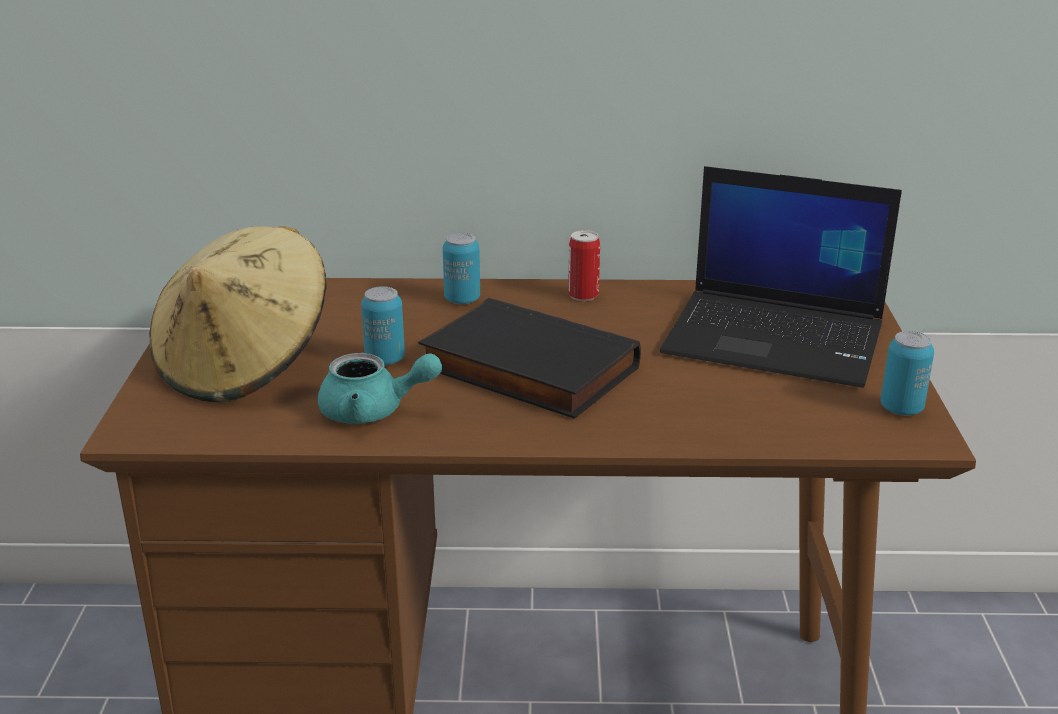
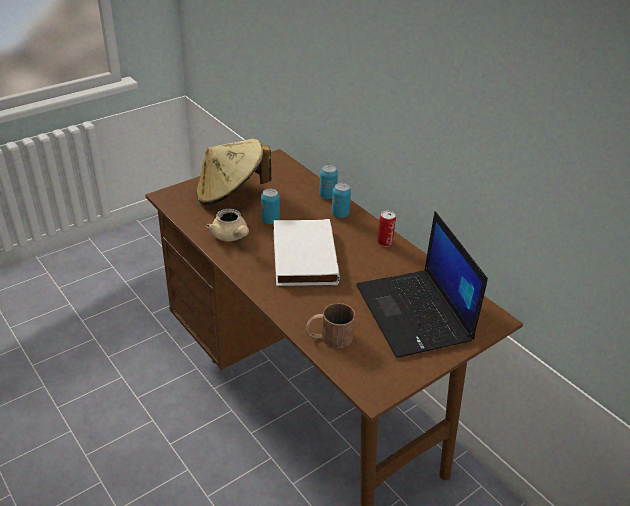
camera: 50 degrees right, 10 degrees up
(373, 411) = (231, 236): turquoise teapot -> beige teapot
(525, 369) = (302, 256): black book -> white book
(758, 423) = (329, 337): none -> brown mug
(901, 408) = (392, 377): can -> can (327, 195)

